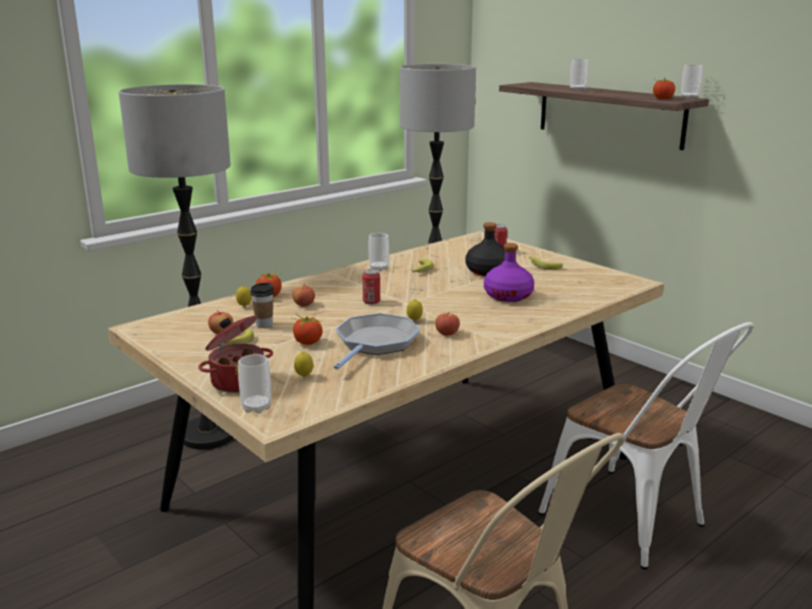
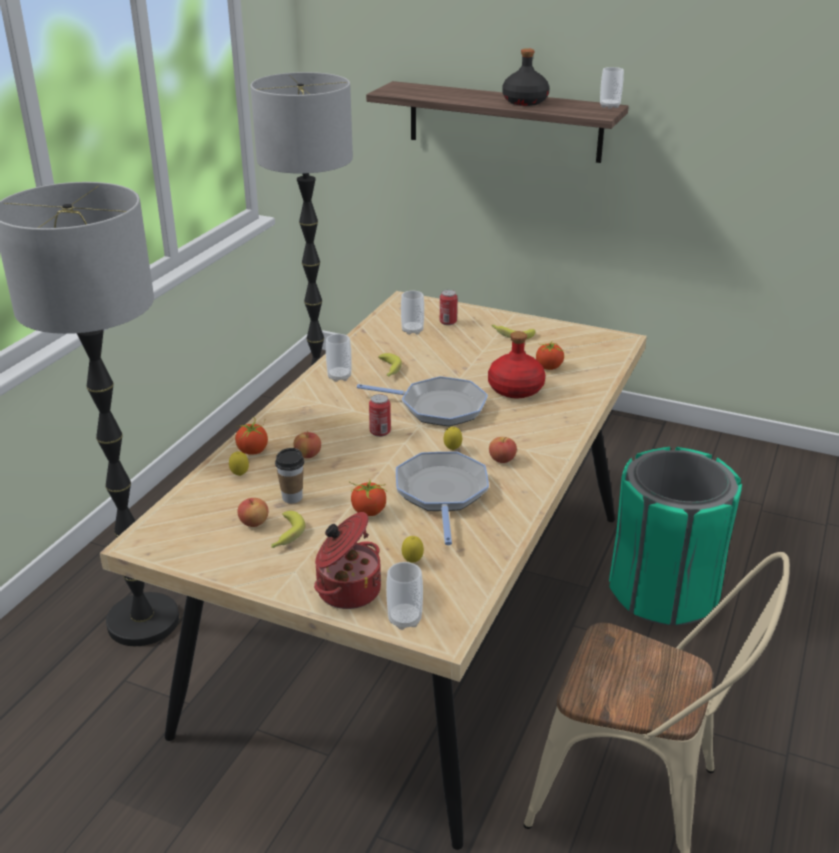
camera: 25 degrees left, 10 degrees up
(432, 296) = (438, 407): none -> frying pan
(487, 271) = (462, 355): black bottle -> black bottle (524, 101)
(508, 296) = (515, 389): purple bottle -> red bottle
(577, 90) = (471, 98): cup -> cup (412, 330)
(634, 523) = (664, 592): white chair -> green trash can
(662, 99) = (586, 112): tomato -> tomato (549, 367)

